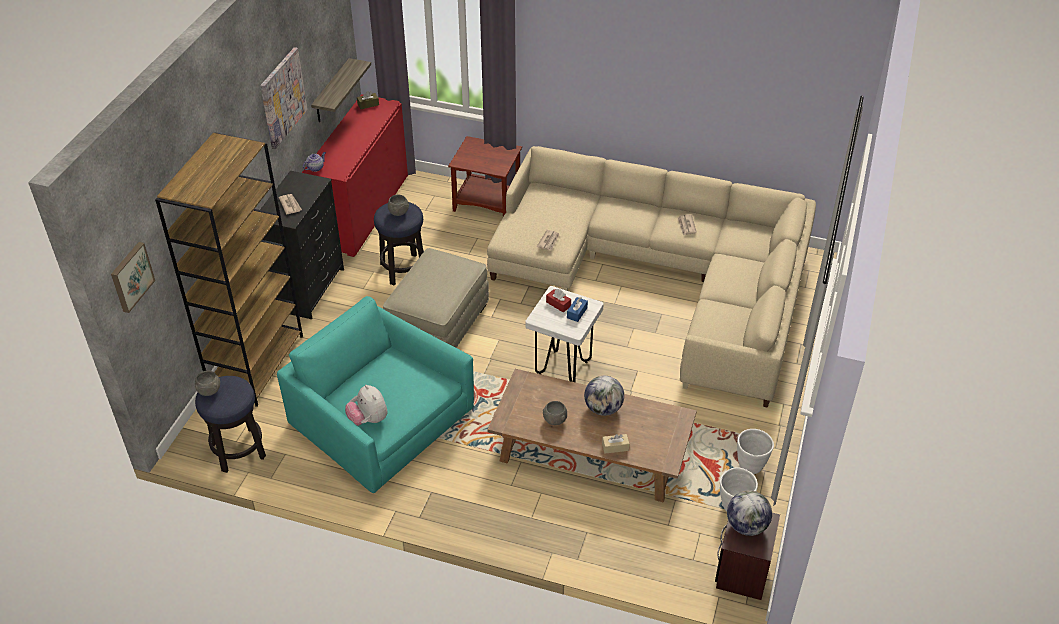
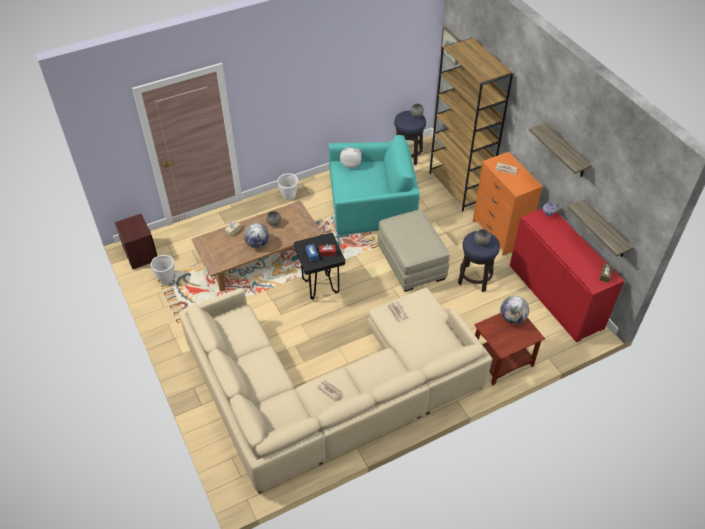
camera: 135 degrees right, 5 degrees up
(282, 97) = (566, 151): picture -> shelf
(309, 289) = (499, 233): black dresser -> orange dresser
(563, 368) = (320, 287): white stool -> black stool
(746, 526) = (136, 228): globe -> globe (512, 318)
(750, 466) = (173, 304): white planter -> white planter (289, 196)

